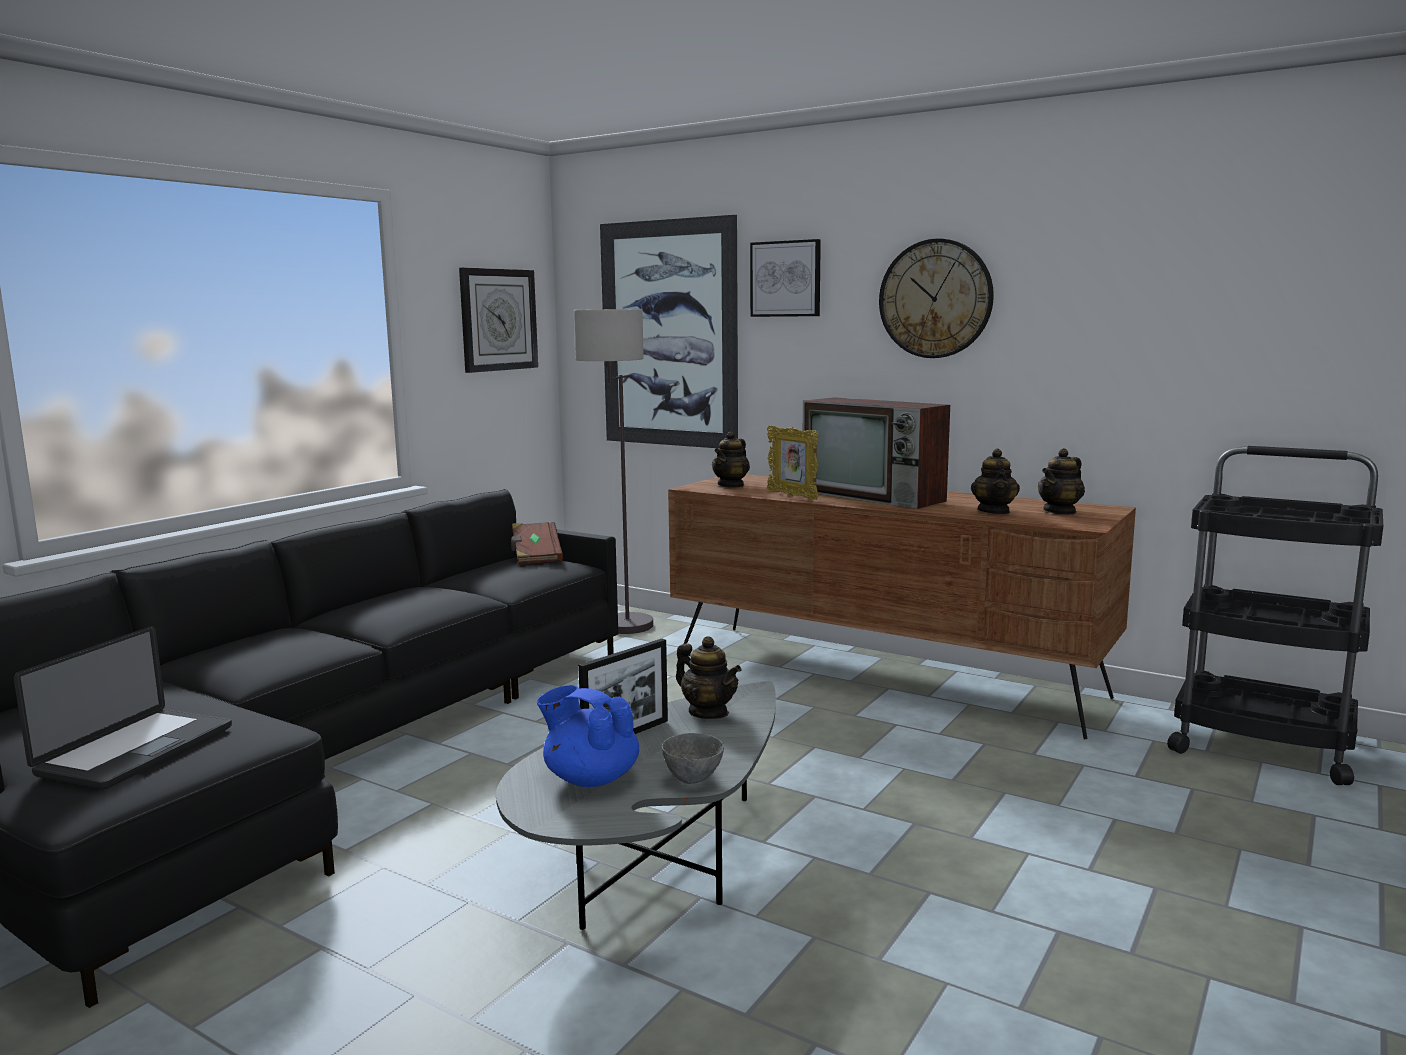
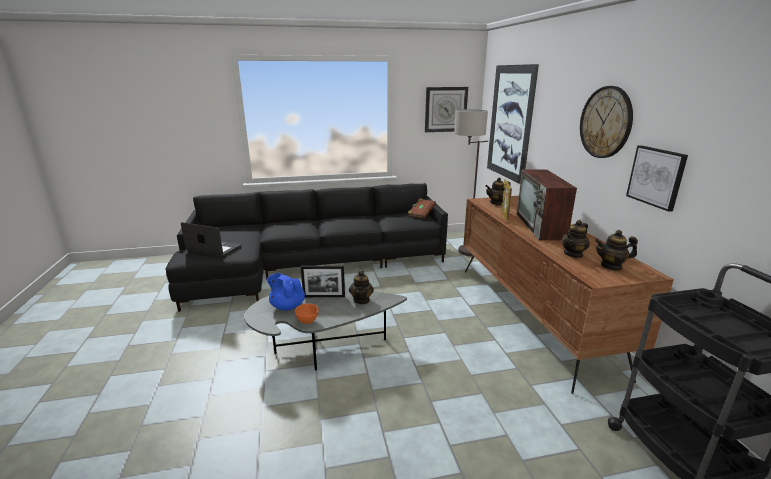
camera: 45 degrees right, 10 degrees up
(136, 750) = (214, 248): laptop -> laptop turned 135 degrees counterclockwise
(590, 778) = (287, 306): blue teapot -> blue teapot turned 45 degrees counterclockwise
(693, 779) = (308, 321): grey bowl -> orange bowl
(786, 279) = (550, 101): picture -> picture (656, 177)

